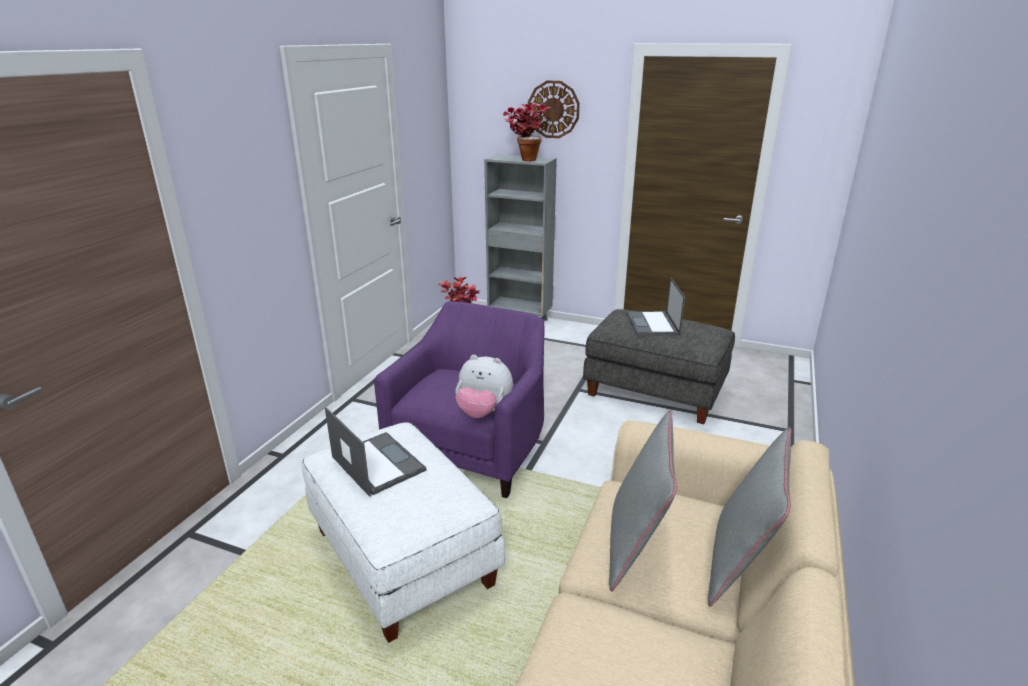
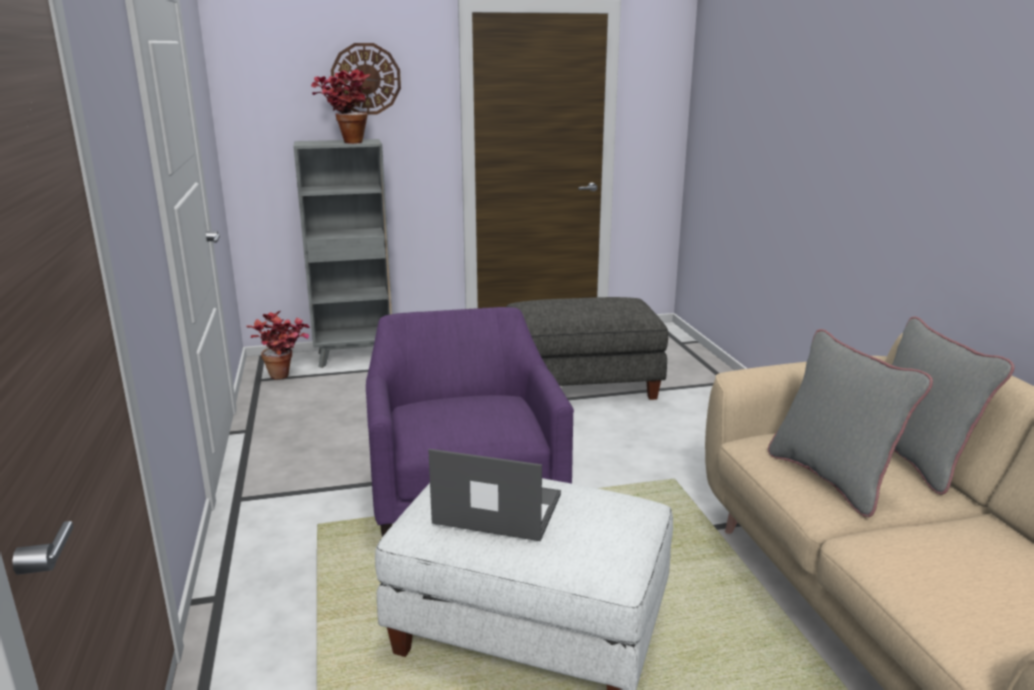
camera: 35 degrees left, 5 degrees down
(483, 412) = (521, 428): plush toy -> none
(653, 324) = (572, 306): laptop -> none

